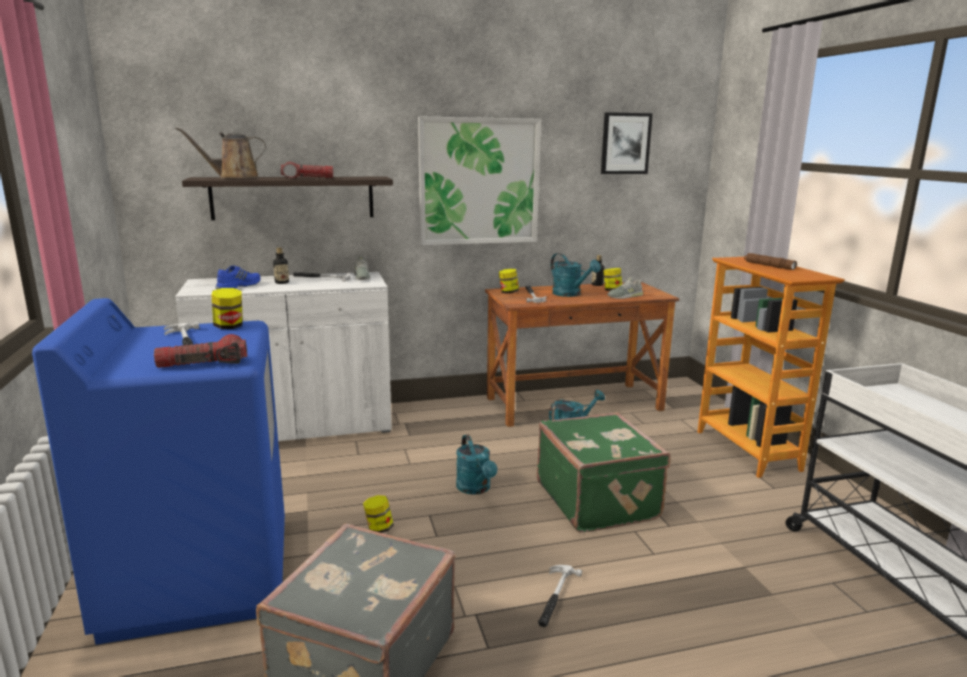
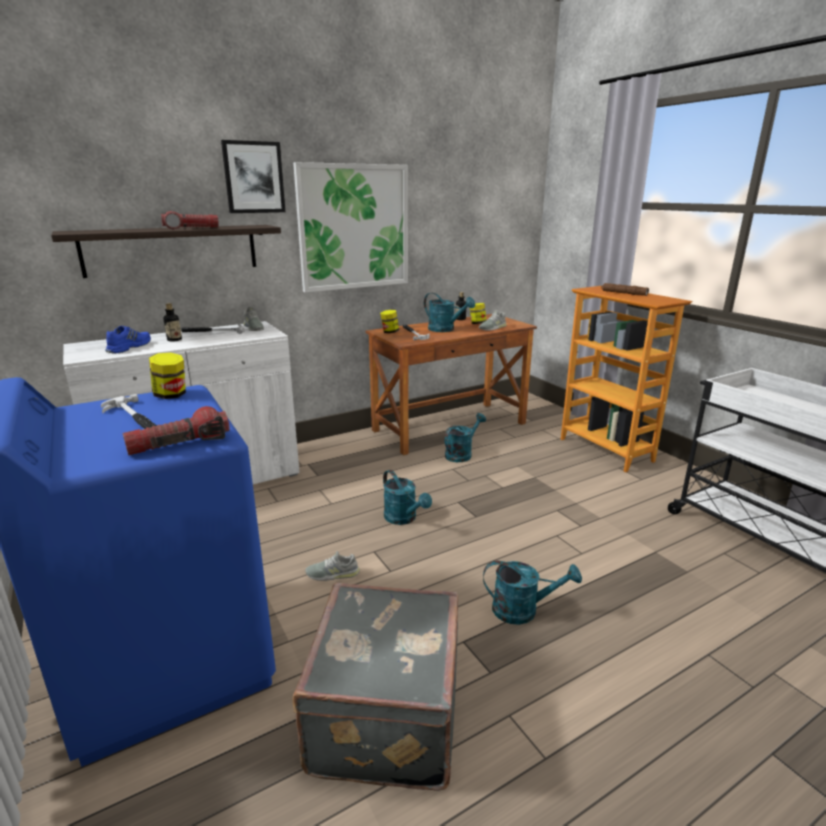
camera: 15 degrees left, 5 degrees up
(234, 178) = (108, 230): brown watering can -> none
(379, 529) = (332, 573): jar -> grey shoe
(555, 597) = (523, 610): hammer -> turquoise watering can
(598, 500) = (513, 512): green suitcase -> none
(625, 143) = (477, 188): picture -> picture (254, 177)

